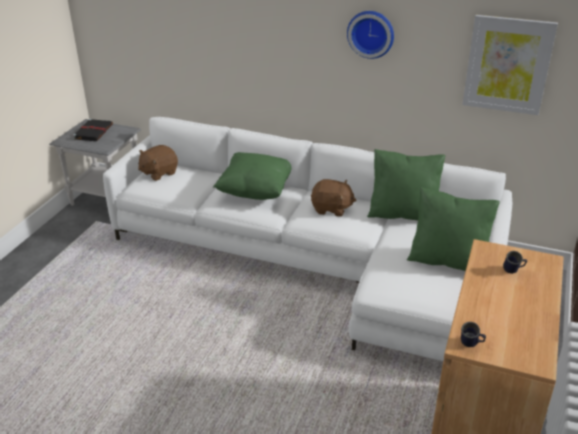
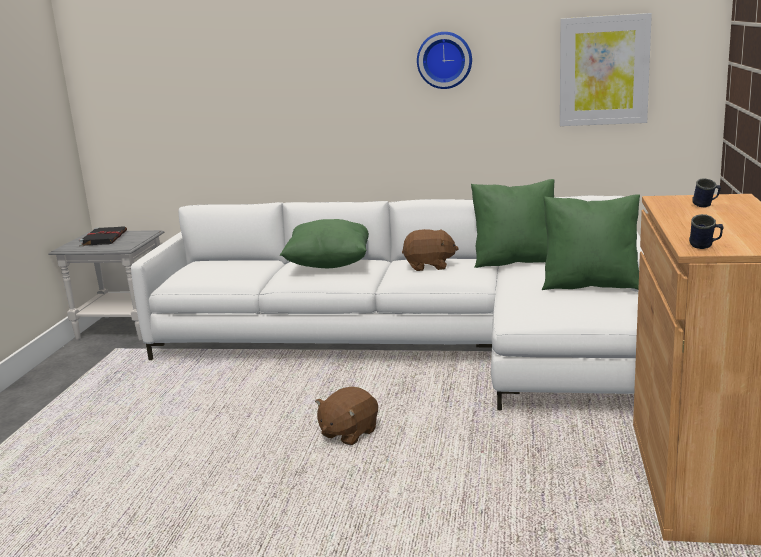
camera: 10 degrees left, 15 degrees down
(159, 173) = (199, 266): brown plush toy -> brown plush toy (348, 433)

